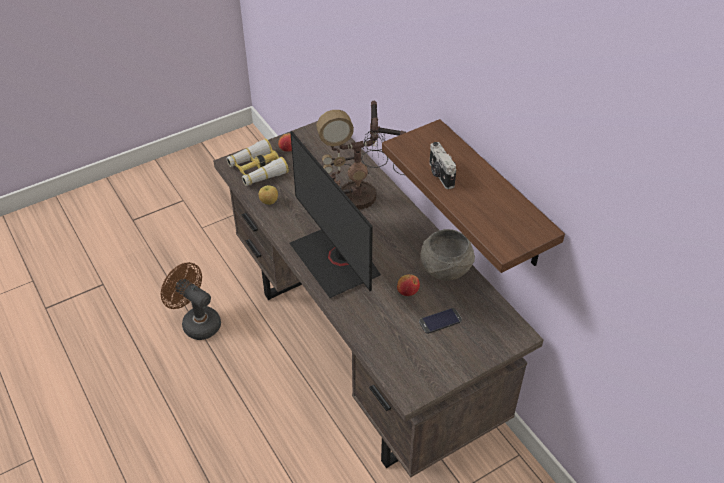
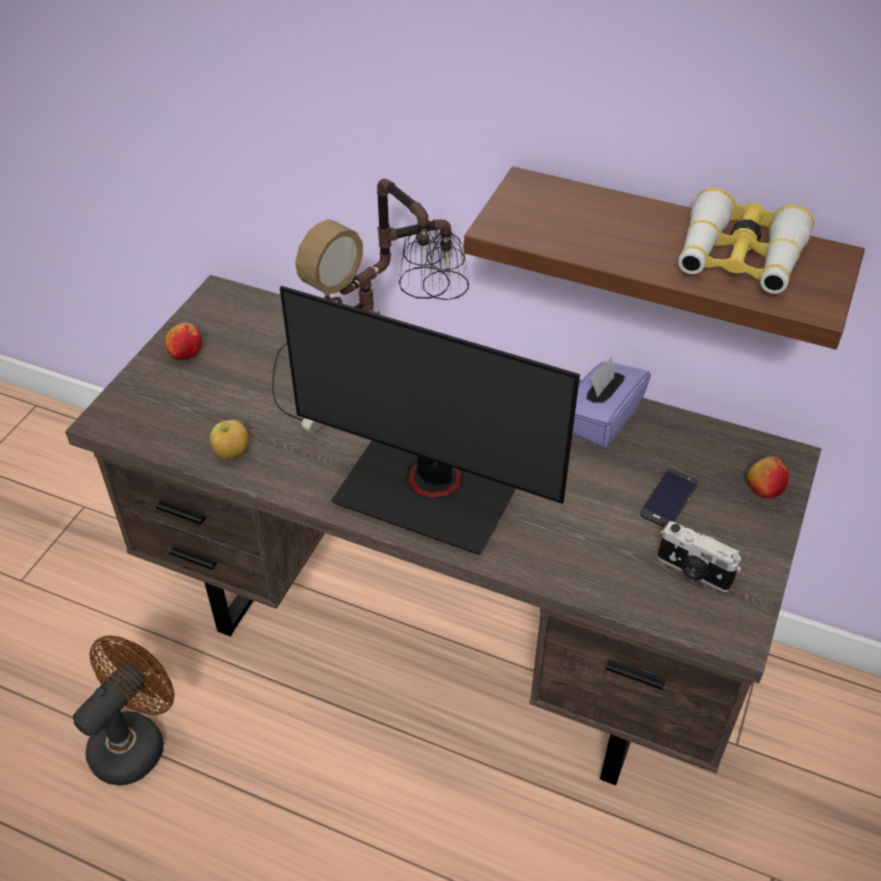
camera: 35 degrees left, 0 degrees up
(196, 322) = (135, 741): brown fan -> brown fan turned 120 degrees clockwise
(257, 169) = (162, 410): binoculars -> binoculars (739, 258)
(407, 291) = (580, 479): apple -> apple (764, 488)
(440, 175) = (607, 245): camera -> camera (693, 572)
(445, 270) = (601, 420): grey bowl -> purple tissue box

